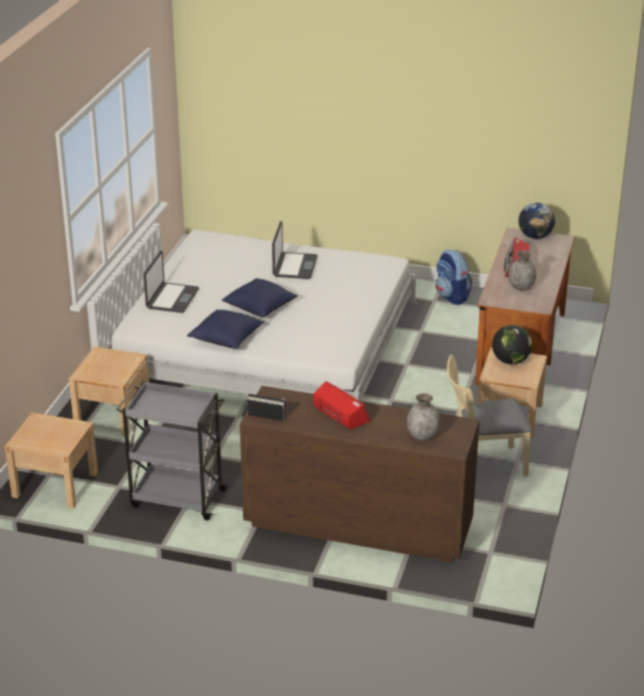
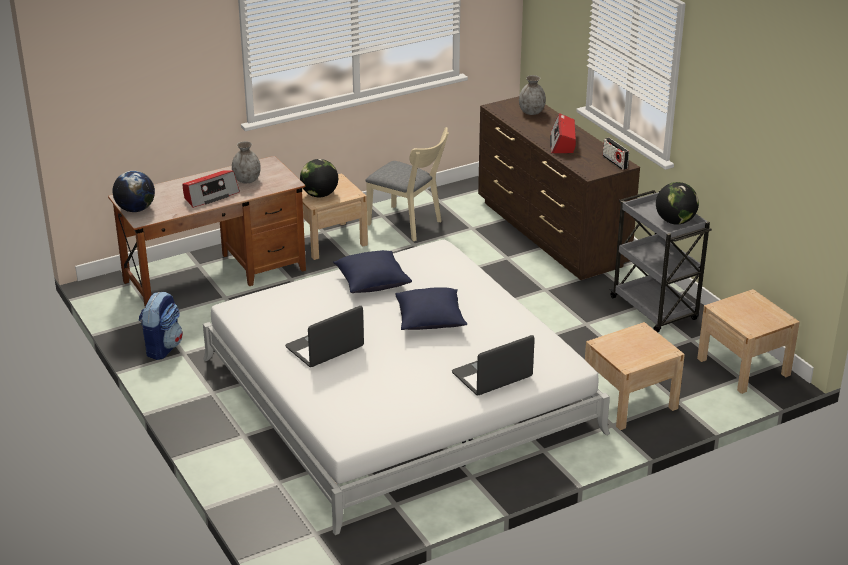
camera: 135 degrees left, 0 degrees up
(157, 407) = (675, 221): none -> globe
(226, 339) = (502, 310): blue pillow -> blue pillow (372, 283)

